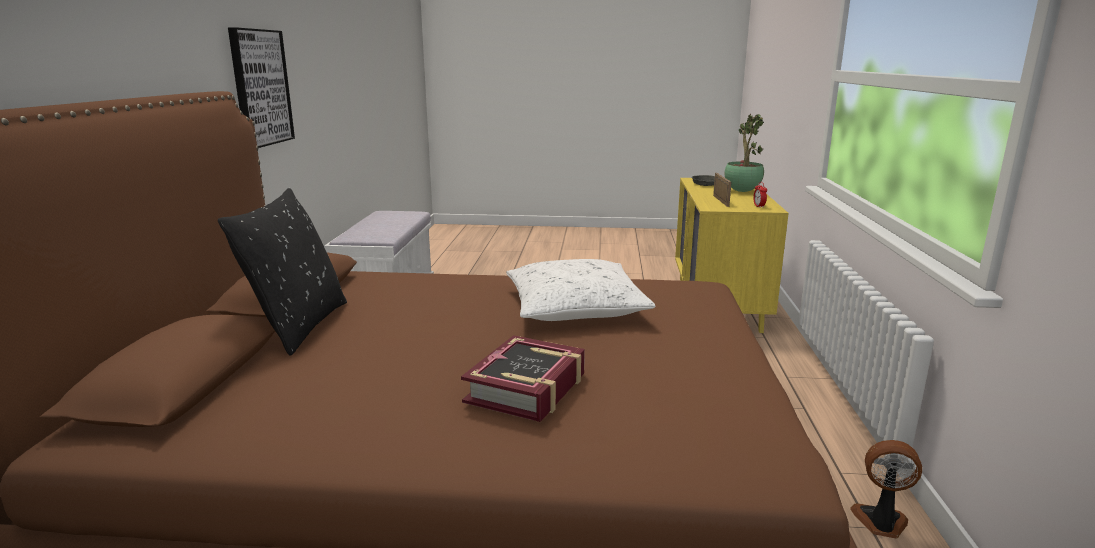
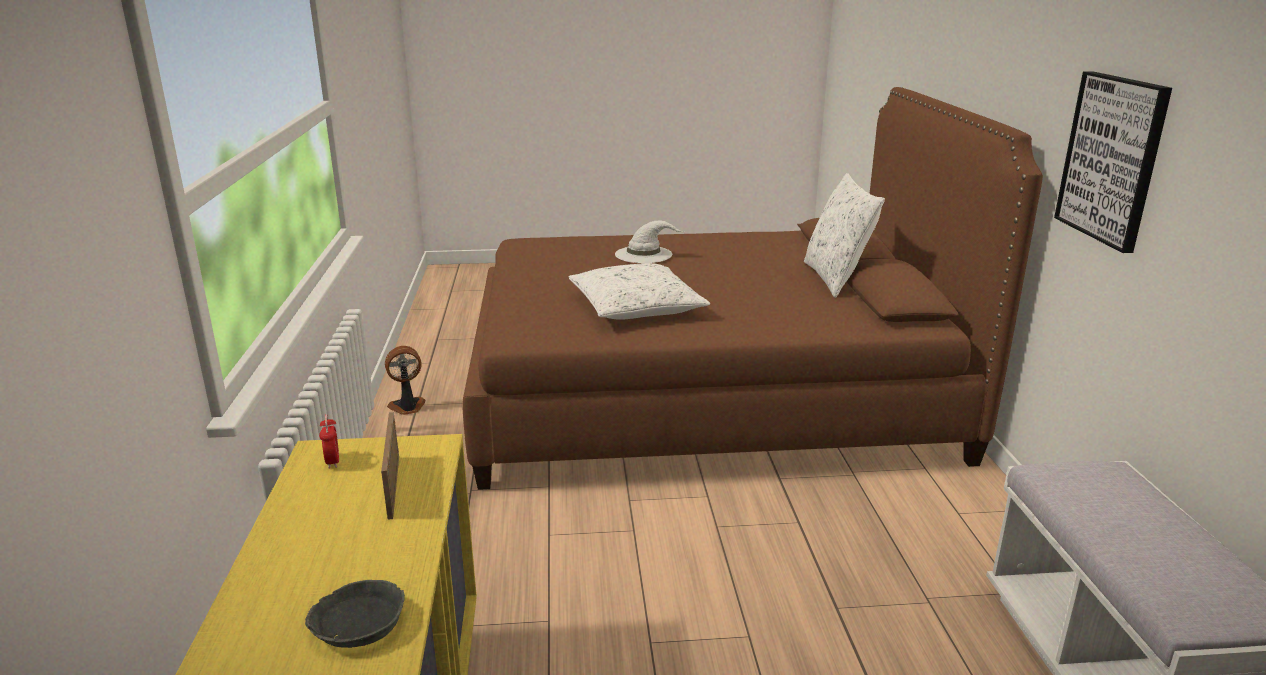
camera: 170 degrees right, 5 degrees up
(297, 326) = (836, 279): black pillow -> white pillow
(527, 388) = (644, 254): book -> white hat
(741, 191) = (293, 563): potted plant -> none
(880, 523) = (407, 407): fan -> fan turned 150 degrees clockwise

